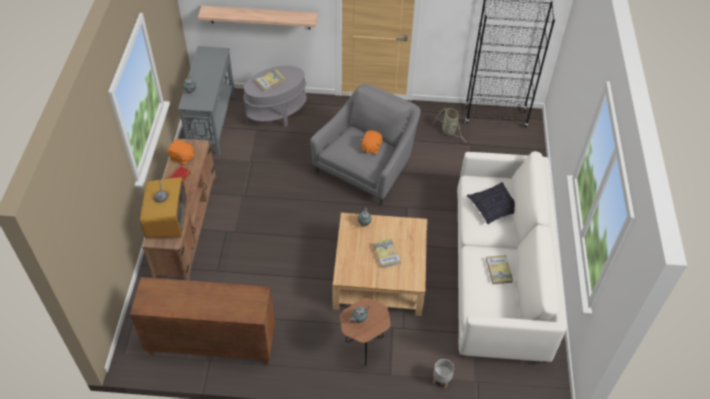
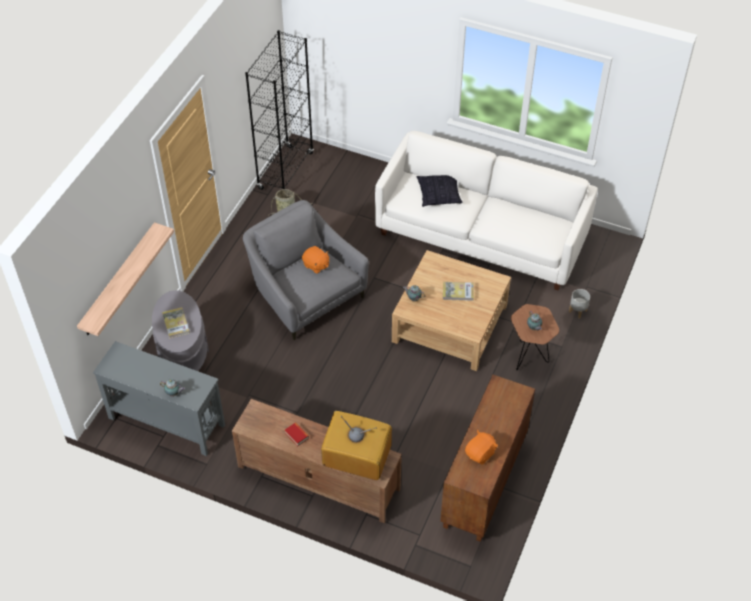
camera: 70 degrees left, 0 degrees up
(182, 158) = (267, 429): orange plush toy -> orange plush toy (480, 453)
(498, 270) = (511, 215): book -> none

